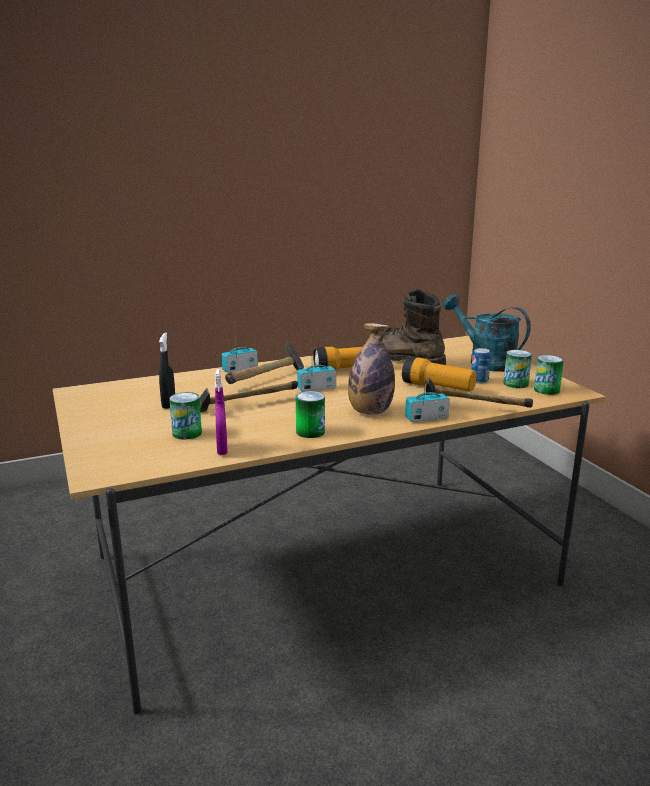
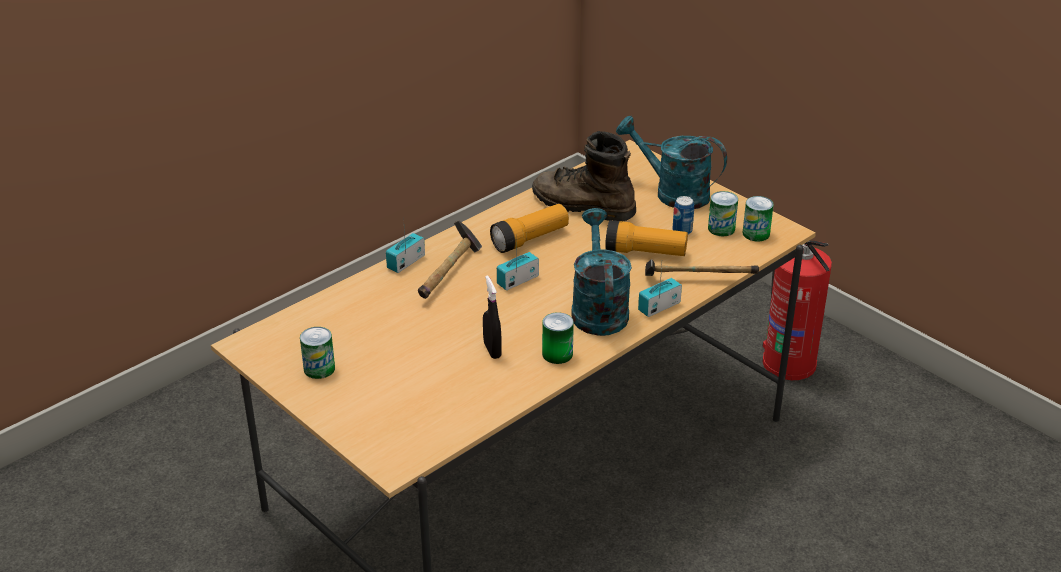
camera: 20 degrees left, 15 degrees up
(168, 404) = (374, 343): black spray bottle -> black spray bottle (492, 350)
(187, 433) = (433, 385): can -> can (319, 368)
(222, 449) = (488, 400): purple spray bottle -> none
(246, 405) = (462, 326): hammer -> none
(370, 412) = (598, 309): bottle -> turquoise watering can
(586, 544) = (788, 362): none -> fire extinguisher

